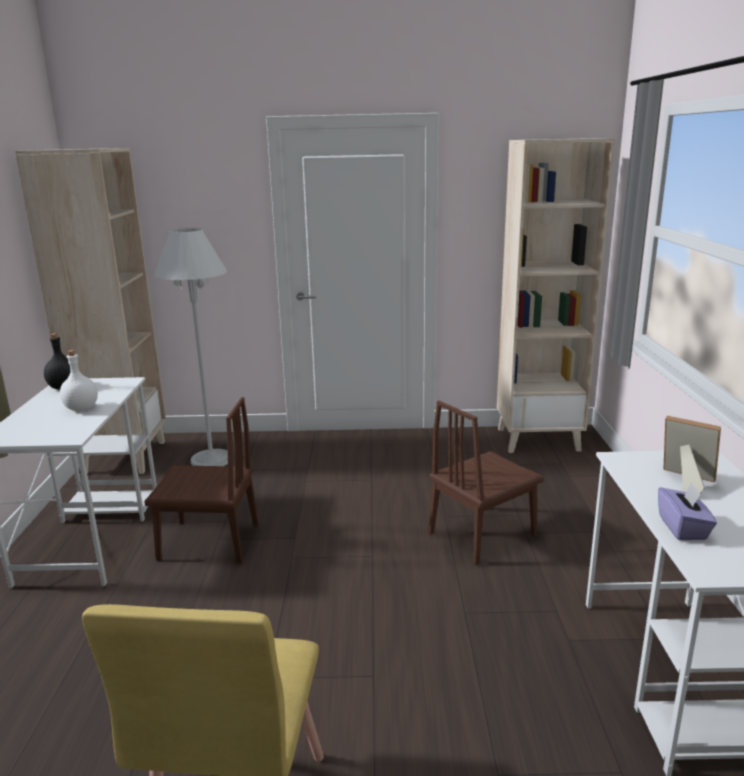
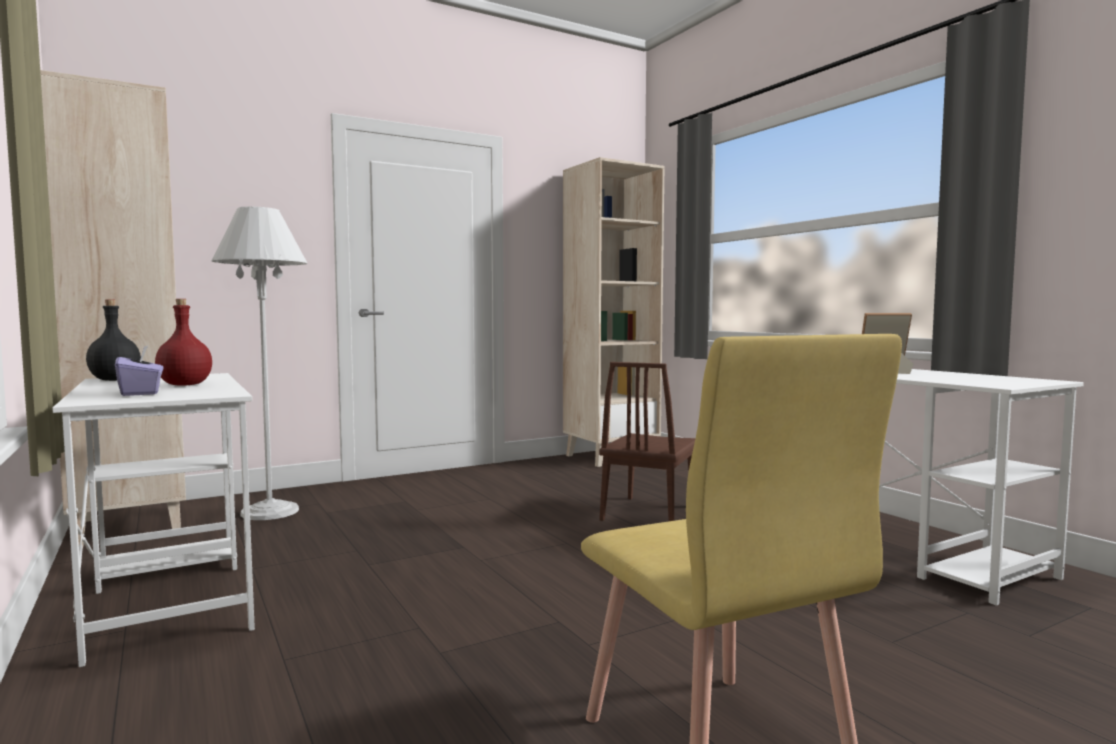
camera: 30 degrees left, 15 degrees down
(81, 408) = (185, 385): white bottle -> red bottle
(209, 542) = (358, 568): brown chair -> none
(683, 528) = (937, 379): purple tissue box -> purple tissue box (141, 393)

